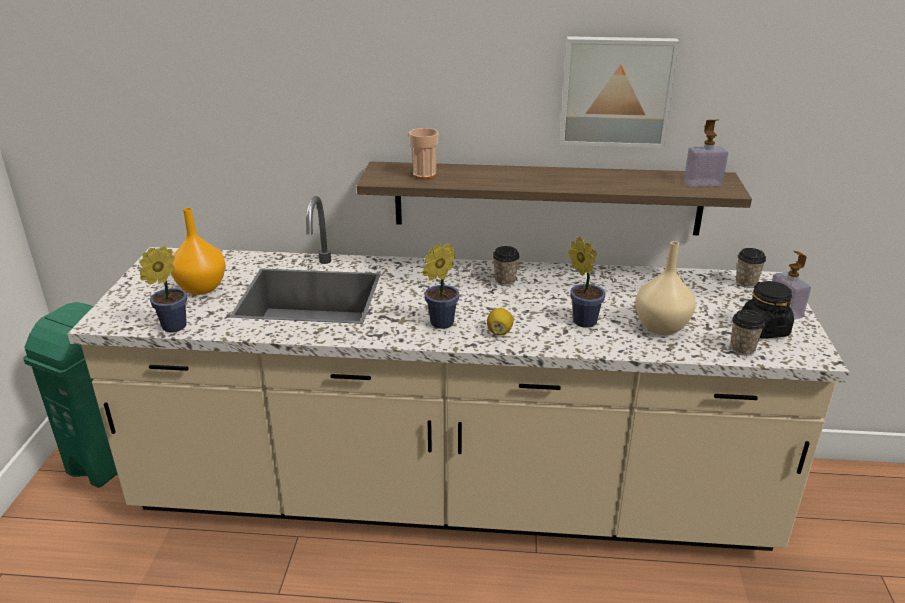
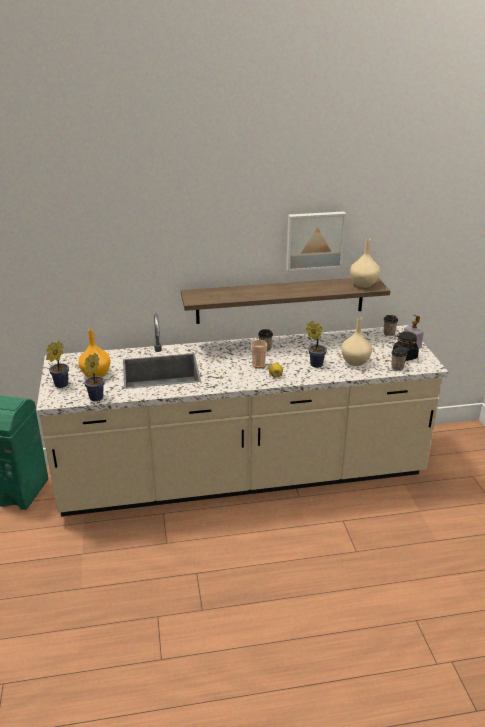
camera: 15 degrees left, 0 degrees up
(424, 175) = (217, 295): cup -> cup (258, 365)
(439, 324) = (242, 376): potted plant -> potted plant (59, 385)
(702, 183) = (363, 284): soap dispenser -> beige vase

